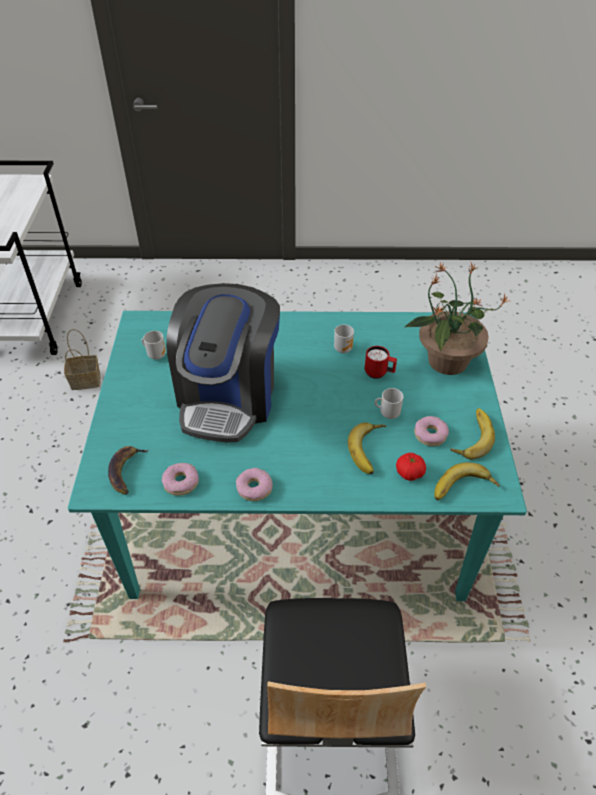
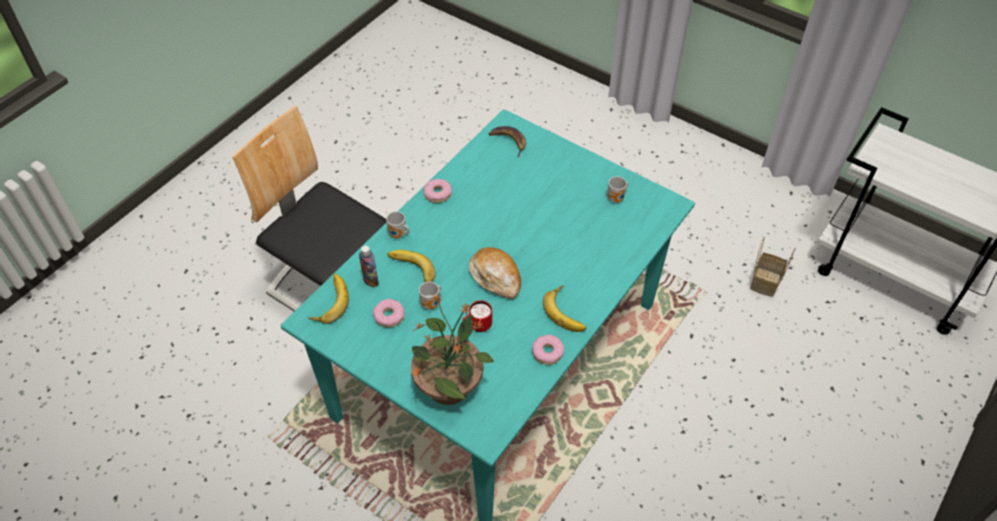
camera: 125 degrees right, 5 degrees up
(181, 482) = (475, 162): donut -> donut (547, 352)
(228, 396) = (534, 220): coffee machine -> none
(318, 388) = (496, 277): none -> bread
(343, 348) = (527, 321): mug -> mug (398, 235)
(409, 473) = (370, 280): tomato -> bottle
(470, 436) = (364, 340): banana -> banana (567, 312)

